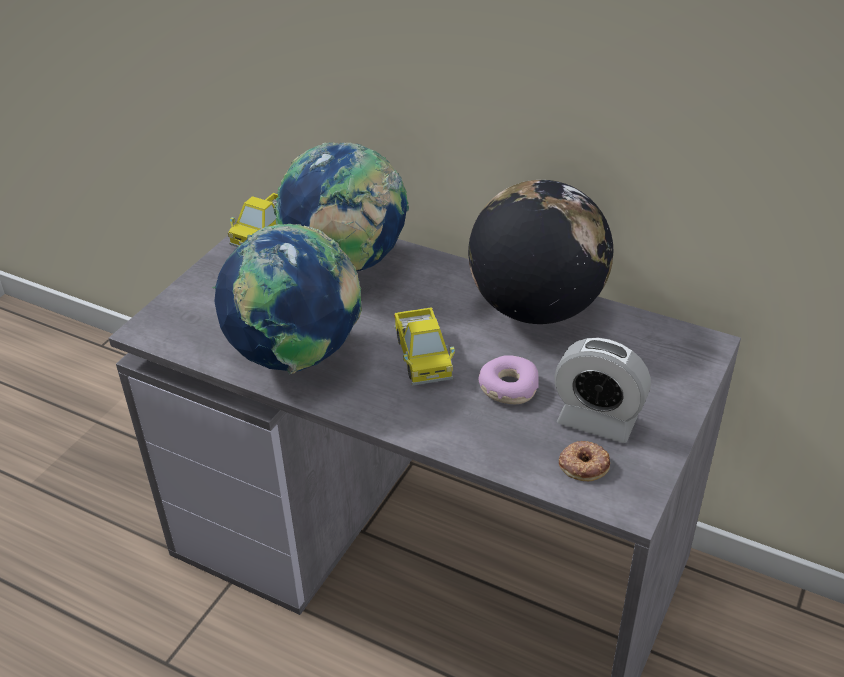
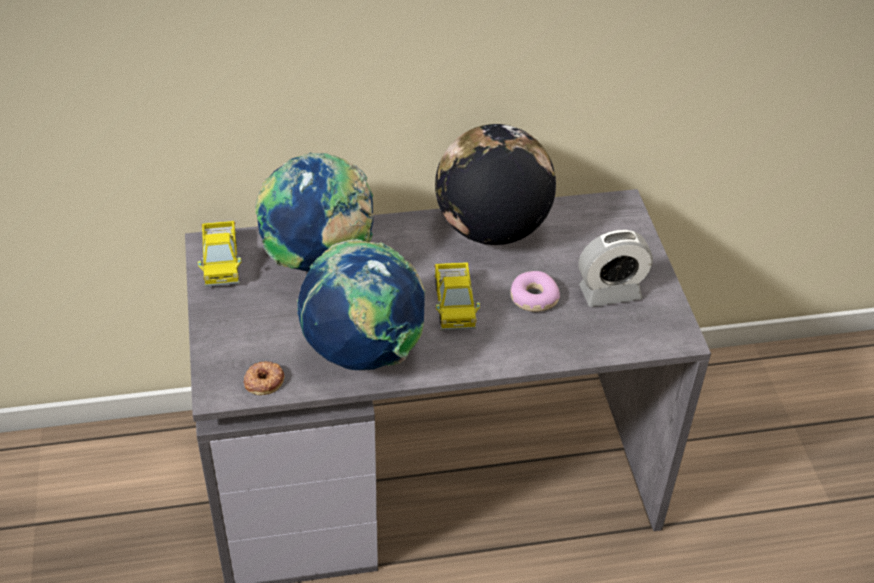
camera: 40 degrees left, 5 degrees up
(422, 357) = (454, 305): toy truck -> toy truck turned 45 degrees clockwise
(583, 464) = (630, 326): donut -> donut (263, 381)

